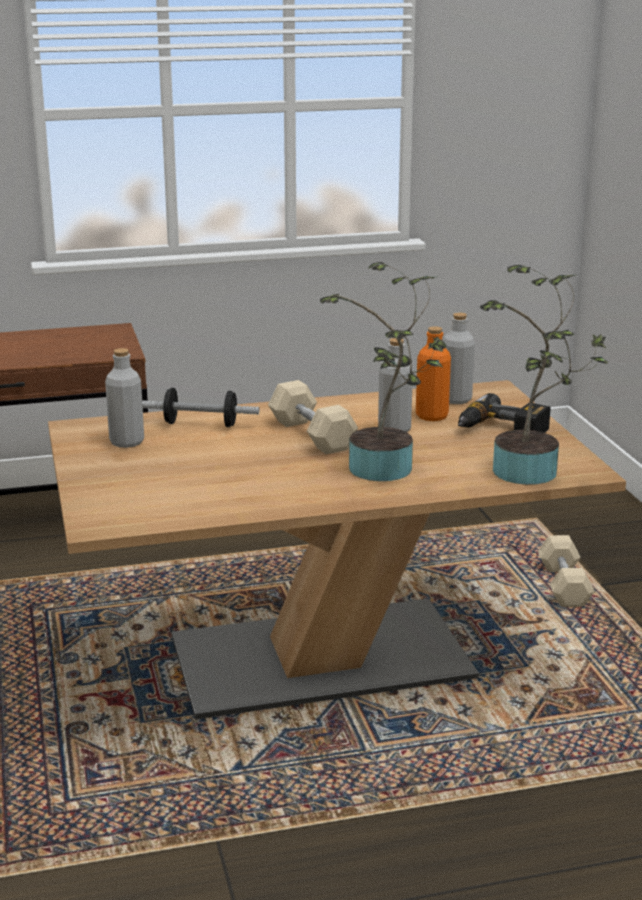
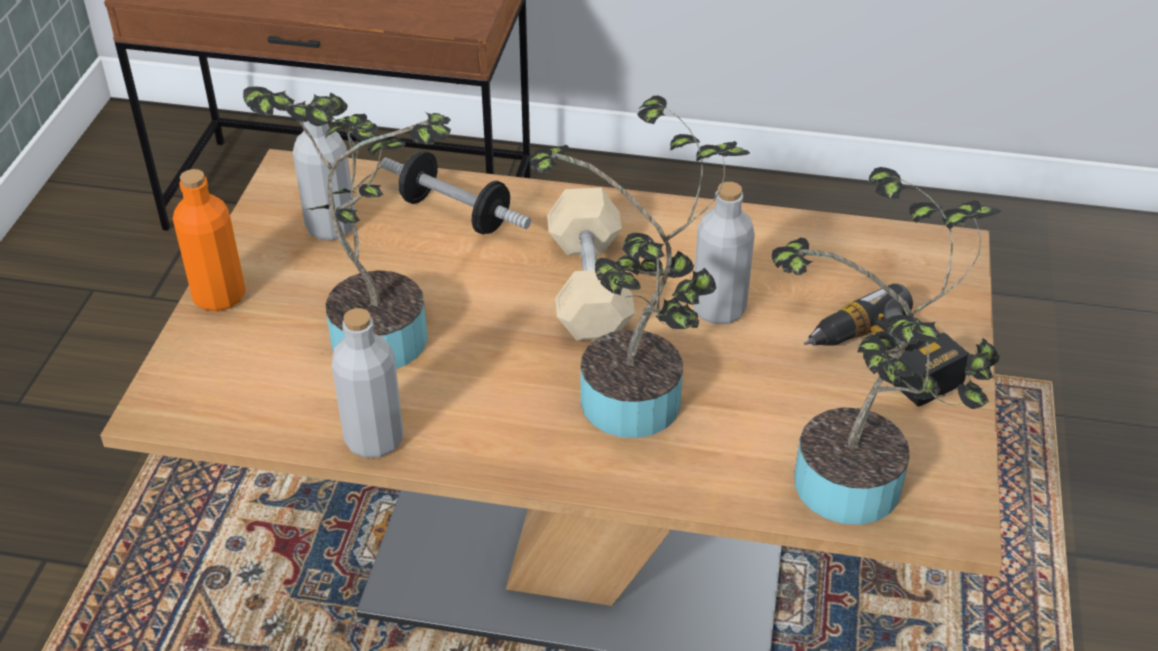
camera: 25 degrees right, 20 degrees up
(201, 473) = (376, 331): none -> potted plant
(432, 416) = (800, 291): orange bottle -> orange bottle (219, 296)
(456, 399) = (867, 259): grey bottle -> grey bottle (374, 439)
(564, 586) = (1008, 538): beige dumbbell -> none

